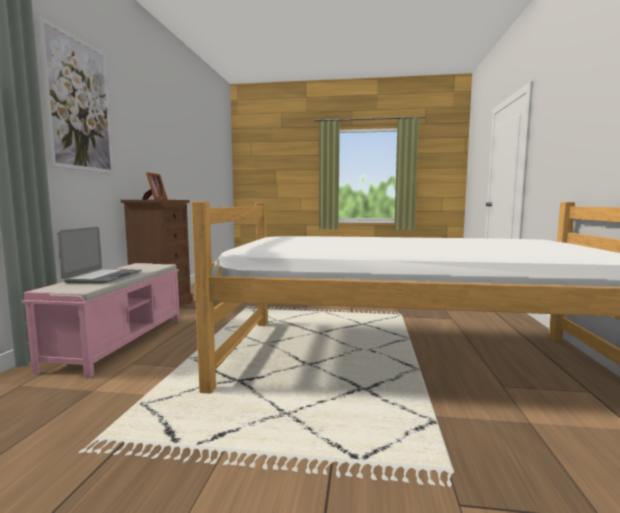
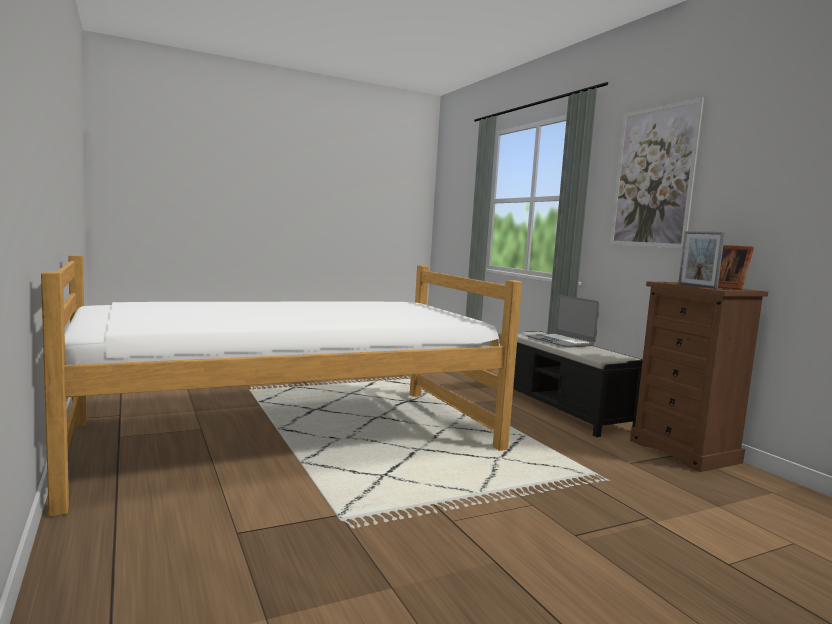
camera: 145 degrees right, 0 degrees up
(120, 342) = (562, 409): pink bench -> black bench
(169, 199) = (697, 286): none -> picture frame

